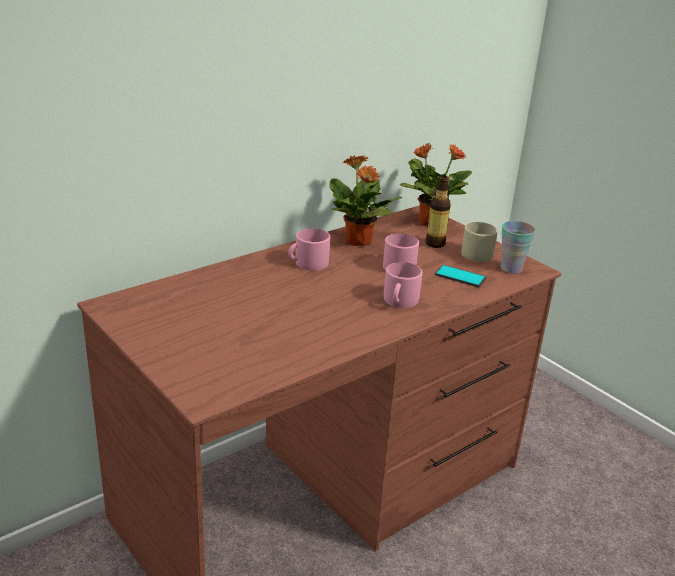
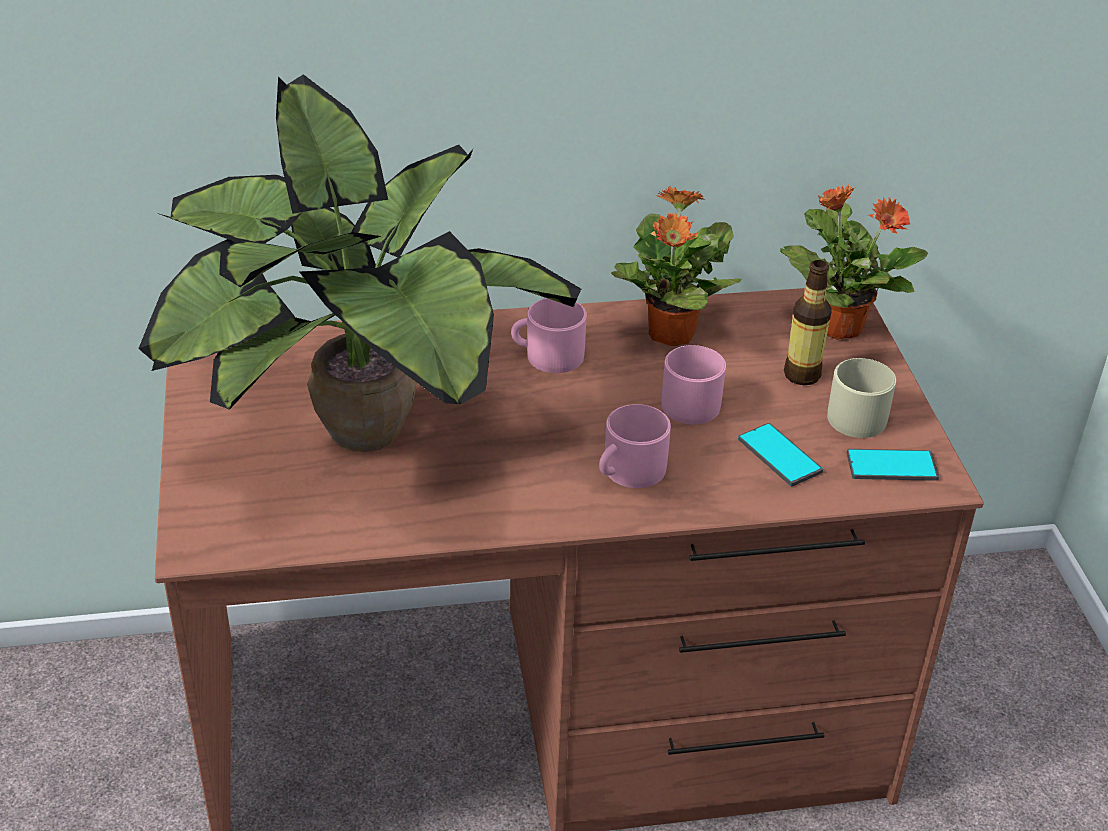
camera: 30 degrees right, 10 degrees up
(246, 323) = (360, 439): none -> potted plant
(511, 268) = (891, 466): cup -> phone

